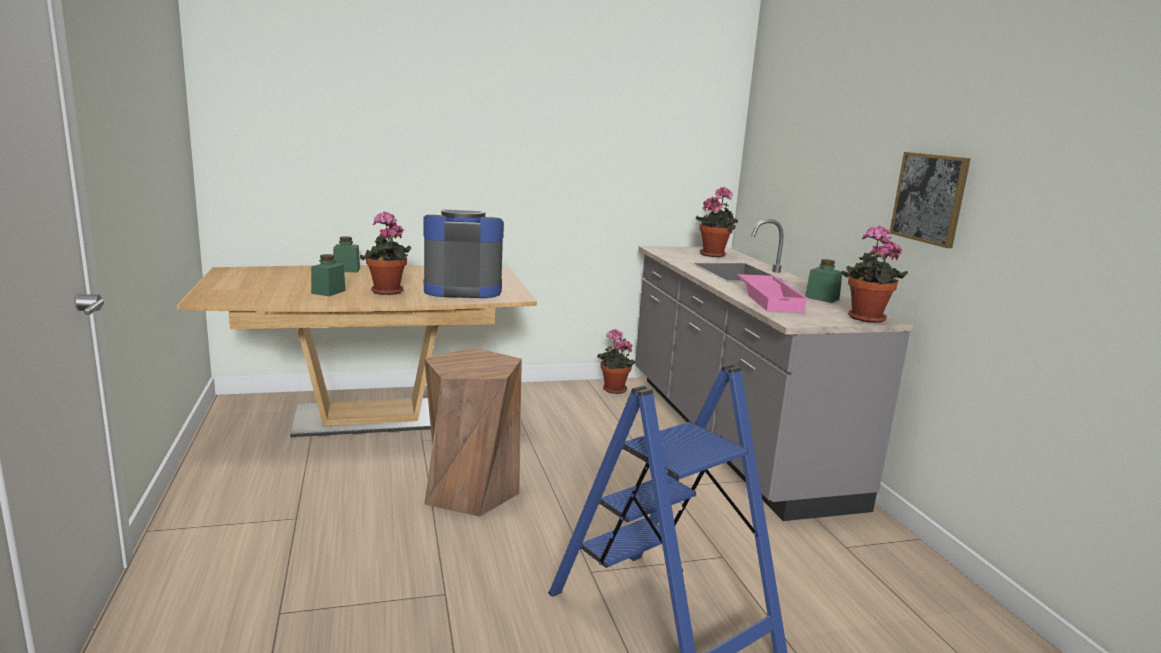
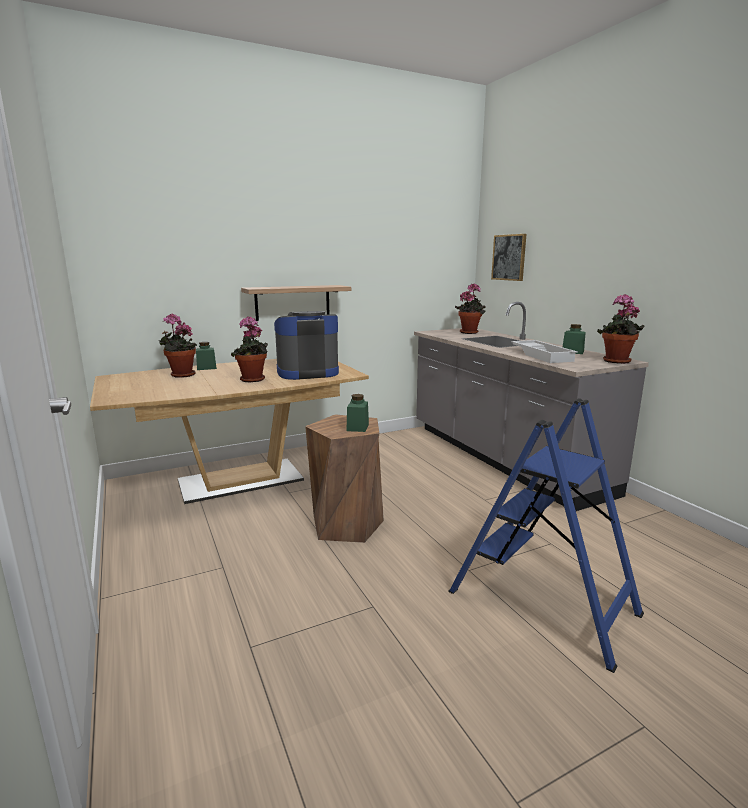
camera: 10 degrees left, 0 degrees up
(328, 292) = (207, 384): green jar -> green jar (357, 427)
(470, 195) = (293, 302): none -> shelf
(612, 390) = (405, 438): potted plant -> potted plant (180, 375)
(771, 299) = (542, 355): pink tray -> white tray
(929, 198) = (652, 273): picture -> picture (509, 257)

